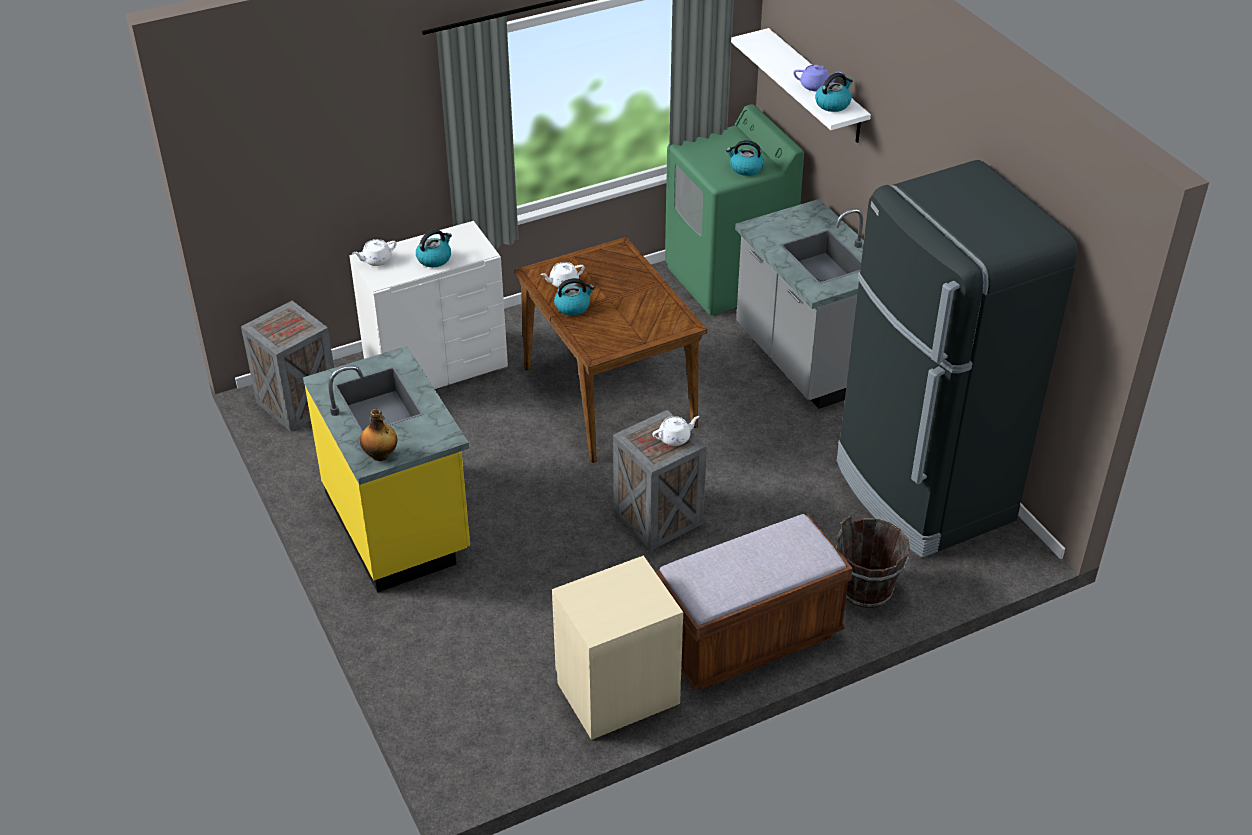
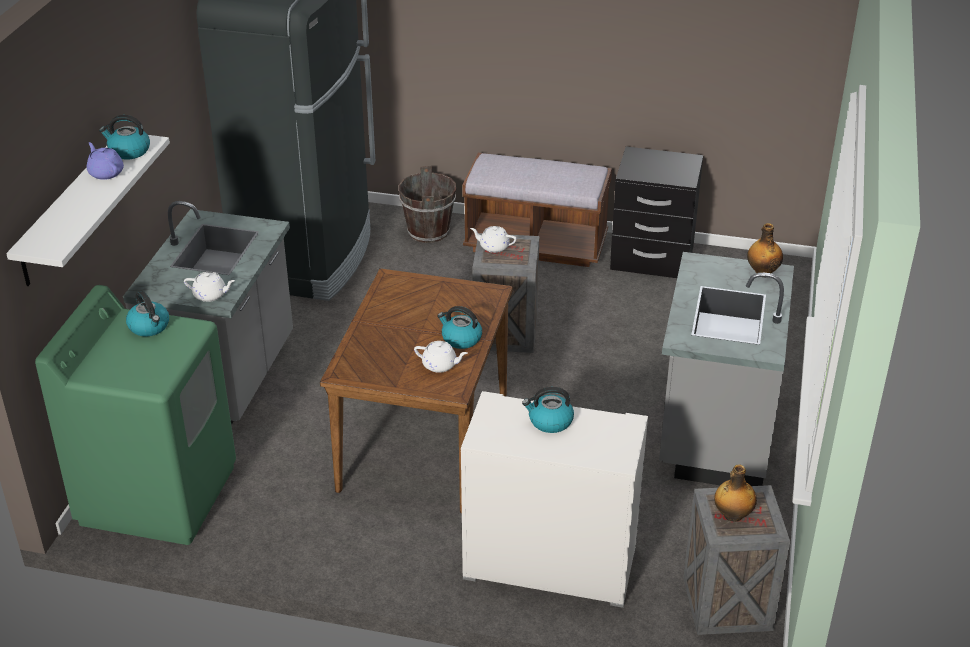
camera: 140 degrees left, 5 degrees down
(289, 323) = (732, 515): none -> bottle
(376, 260) = (611, 452): white teapot -> white teapot (210, 295)
(399, 524) = (714, 430): yellow counter -> grey counter
(617, 691) = (651, 259): beige nightstand -> black nightstand

